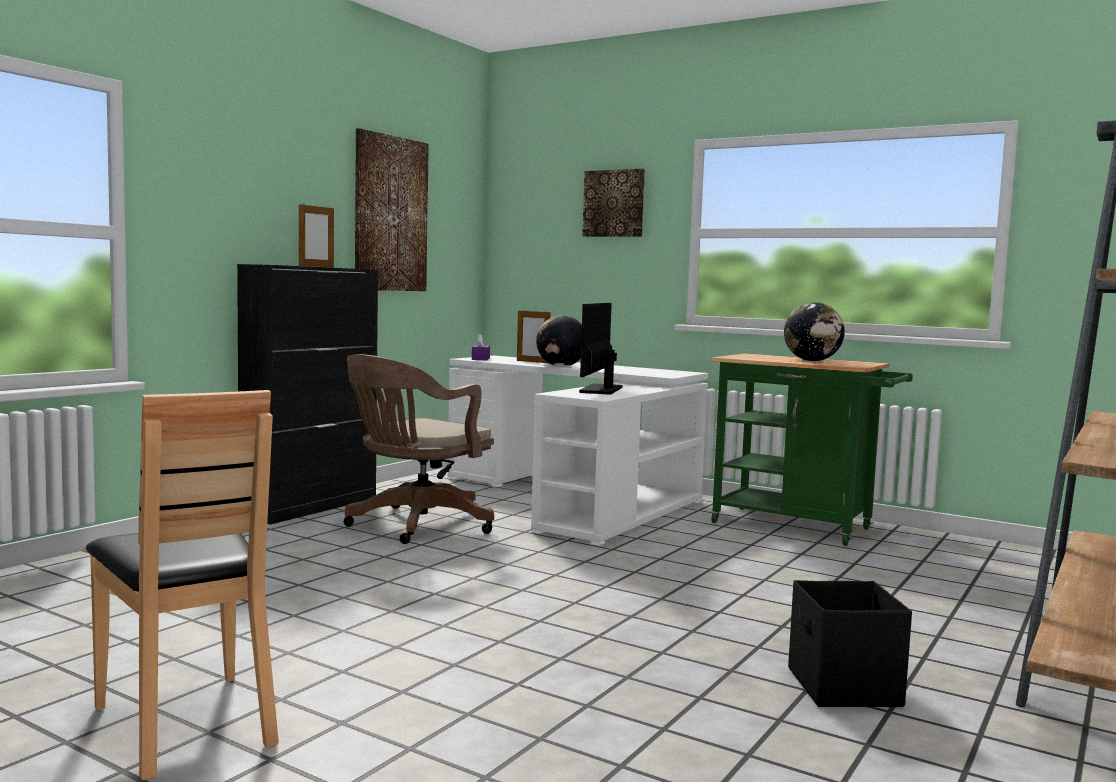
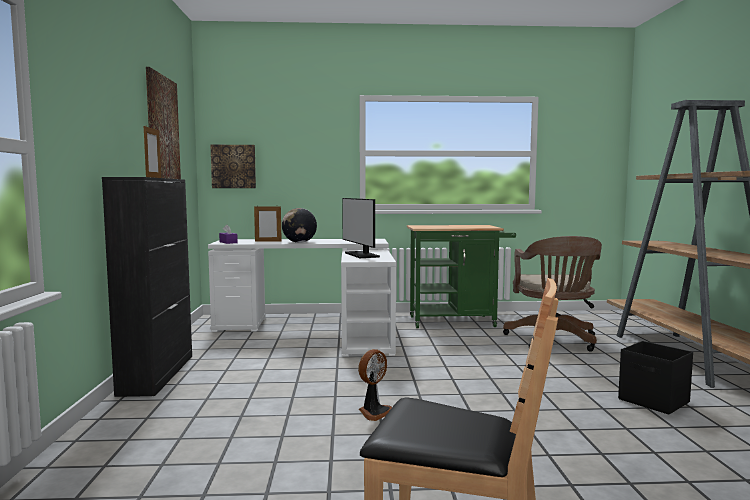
camera: 35 degrees left, 0 degrees up
(416, 526) = (264, 369): brown office chair -> brown office chair (553, 341)
(431, 591) = (374, 412): none -> fan
(614, 203) = (303, 133): picture -> picture (233, 166)
(812, 361) = (460, 226): globe -> none

